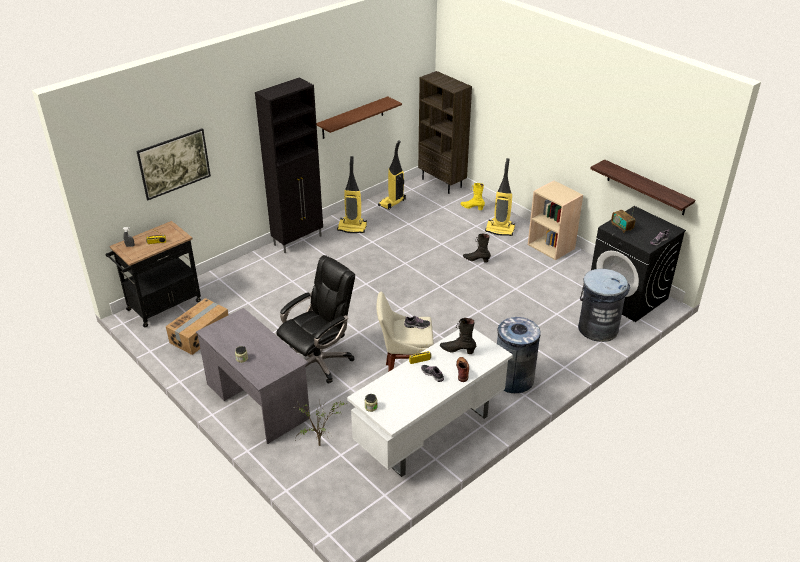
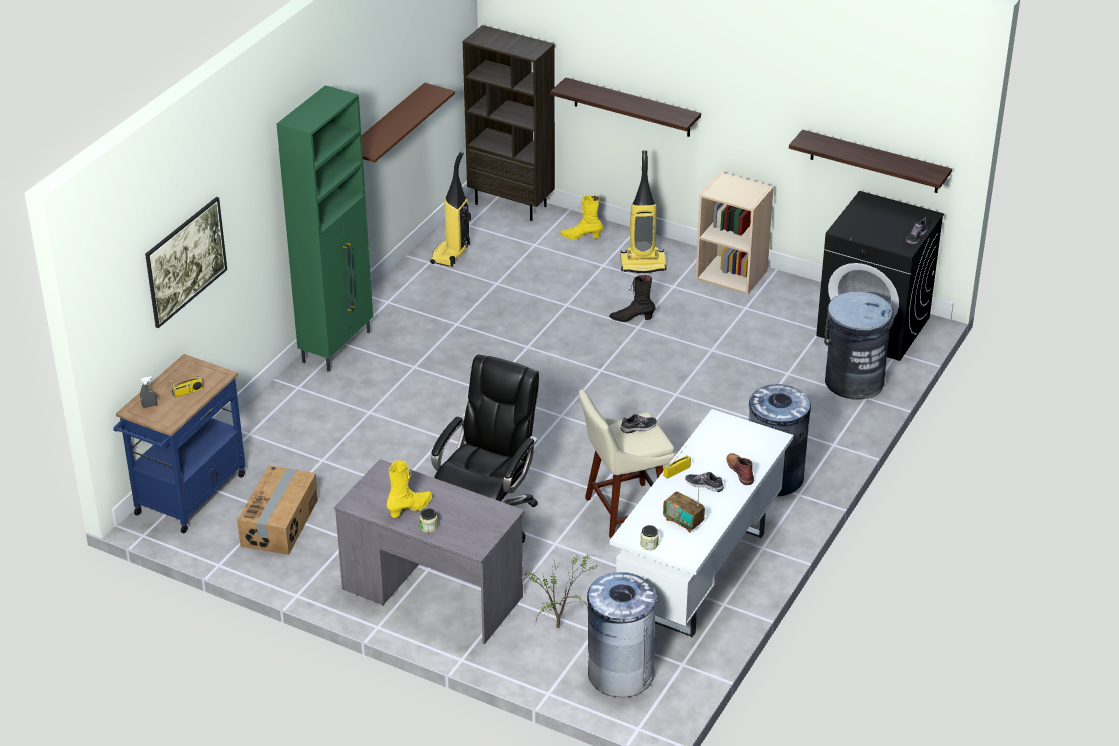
camera: 20 degrees left, 0 degrees up
(162, 306) = (188, 497): black cart -> blue cart
(239, 343) = (410, 508): none -> yellow boot
(298, 240) = (337, 346): black cabinet -> green cabinet
(340, 489) = (620, 673): none -> grey trash can
(352, 227) = (411, 308): vacuum cleaner -> none
(457, 350) = (719, 446): black boot -> none
(510, 132) = (632, 107): none -> shelf
(621, 227) = (857, 227): radio -> radio (683, 522)

